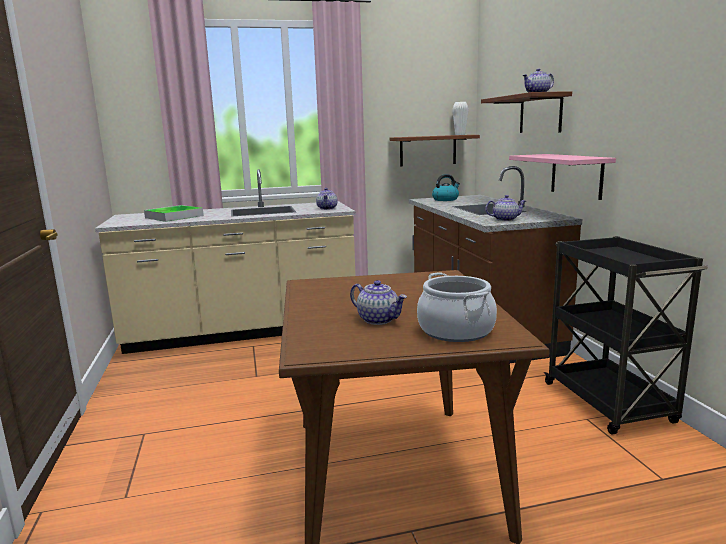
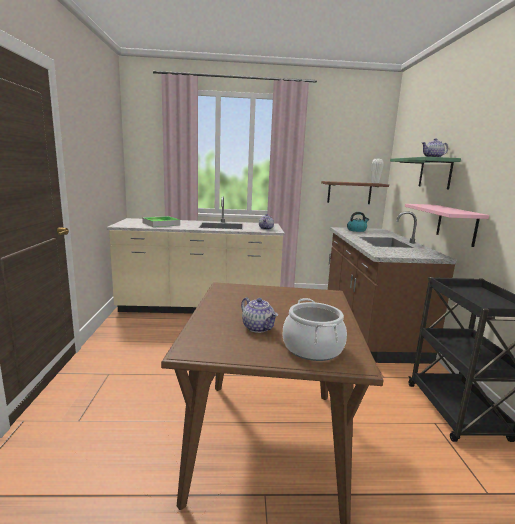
camera: 10 degrees right, 0 degrees up
(505, 219) = (393, 253): teapot -> none
(540, 114) = (435, 173): brown shelf -> green shelf

